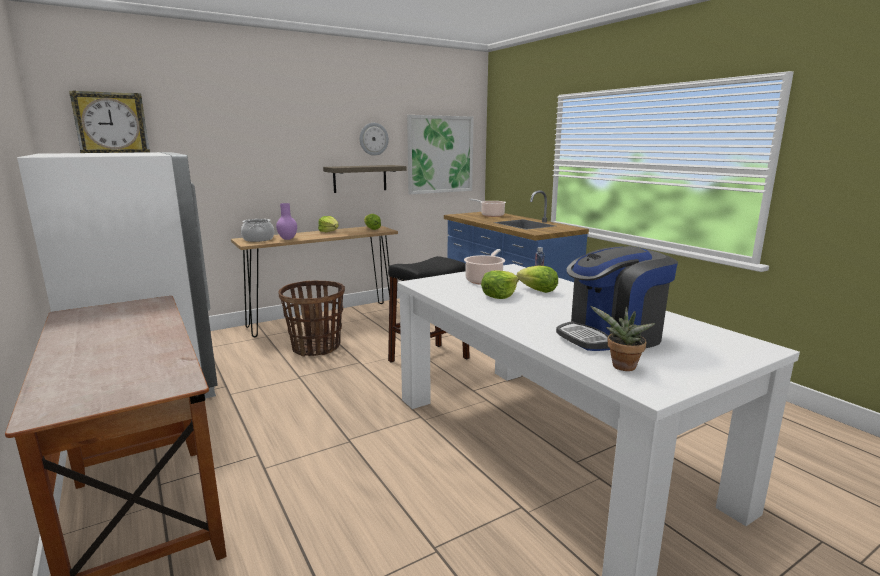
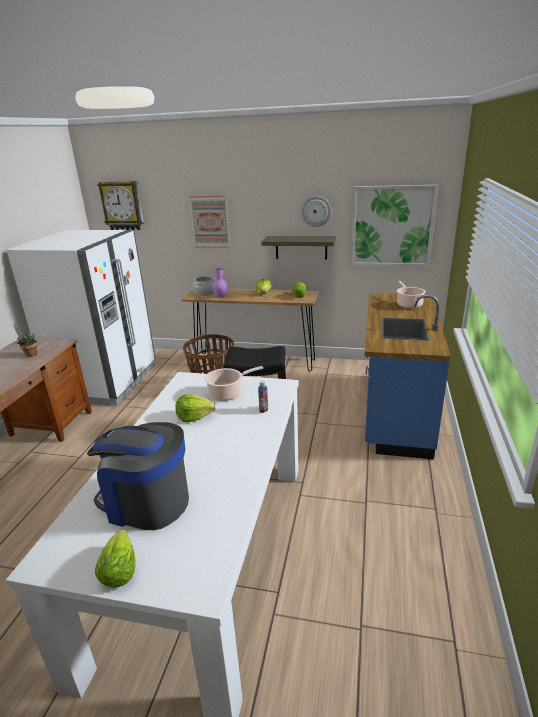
camera: 45 degrees right, 10 degrees up
(252, 151) = (210, 221): none -> picture
(538, 291) = (230, 423): lettuce -> lettuce (119, 571)
(621, 367) = (78, 533): potted plant -> potted plant (30, 355)

